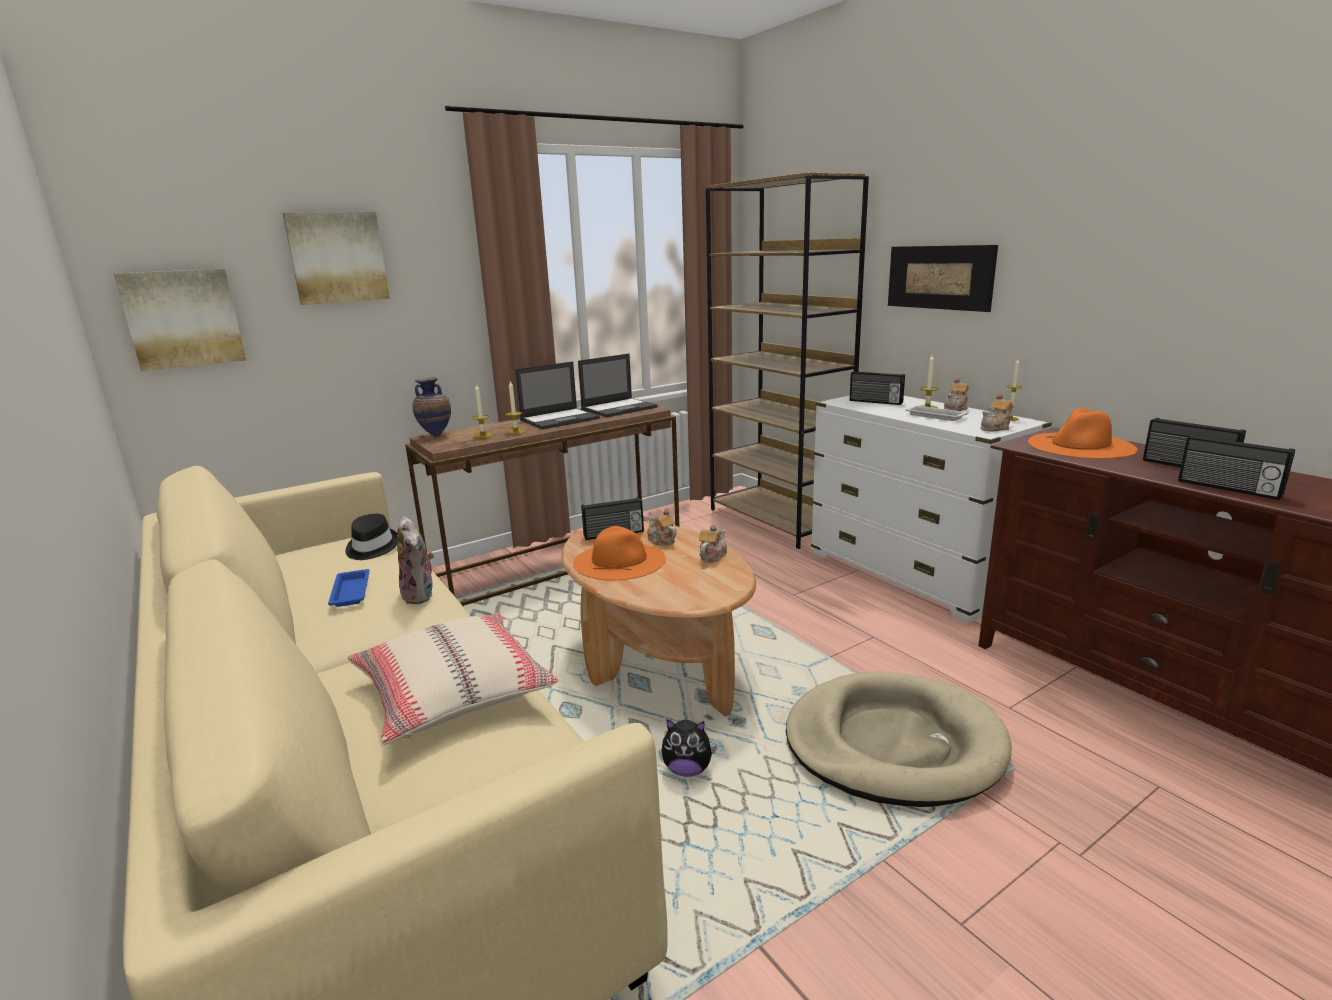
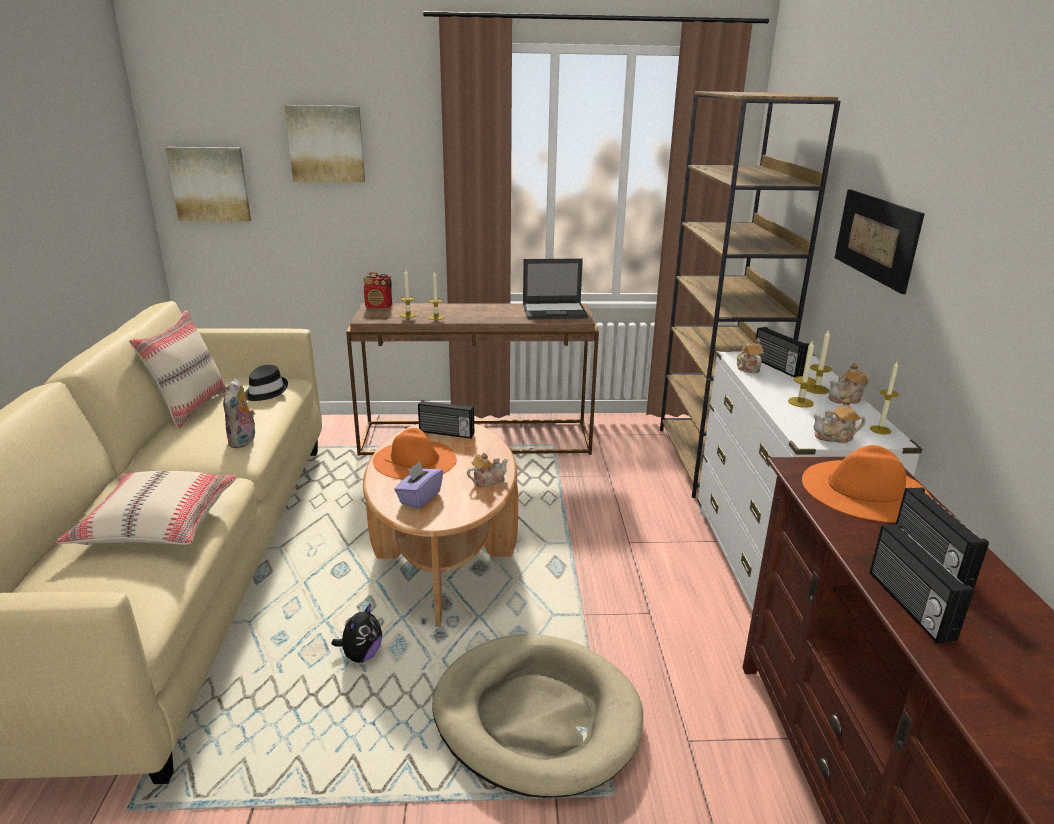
camera: 30 degrees right, 5 degrees up
(295, 585) = (191, 407): none -> beige pillow
(351, 591) = (209, 423): blue tray -> none
(436, 435) = (379, 306): vase -> radio
(560, 419) = (489, 312): laptop -> none
(661, 540) = (471, 452): teapot -> teapot (747, 368)
(674, 586) = (419, 498): none -> purple tissue box
(687, 769) = (361, 655): plush toy -> plush toy turned 105 degrees counterclockwise
(934, 416) = (800, 402): white tray -> candle

